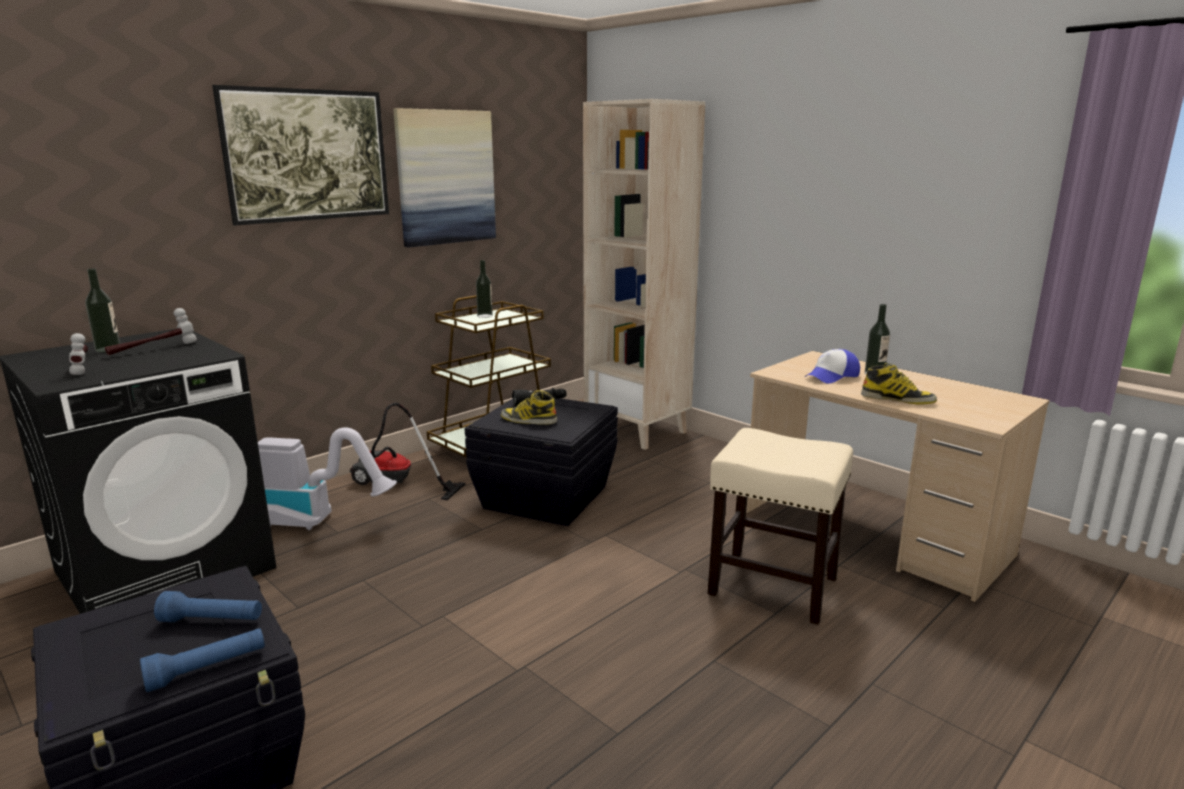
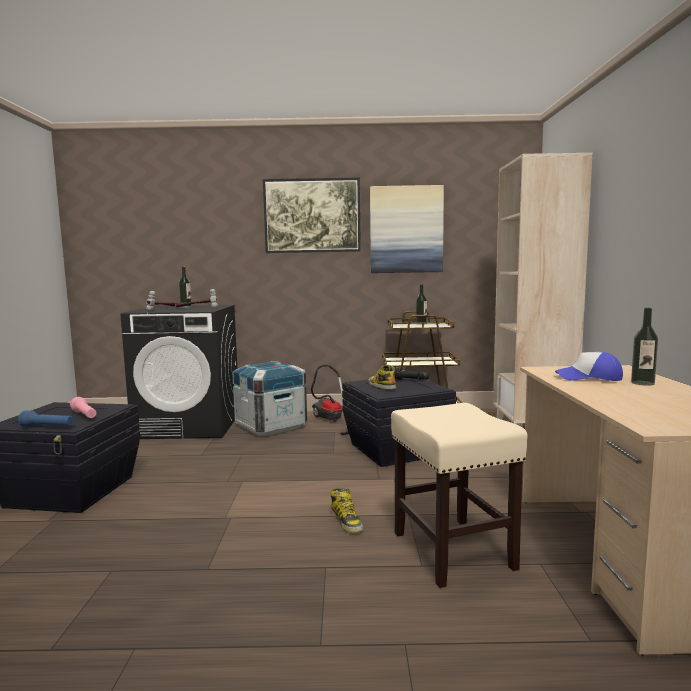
camera: 45 degrees right, 10 degrees down
(212, 621) = (85, 415): blue flashlight -> pink flashlight
(319, 521) = (271, 426): vacuum cleaner -> crate
(897, 399) = (605, 398): boot -> boot (346, 521)

